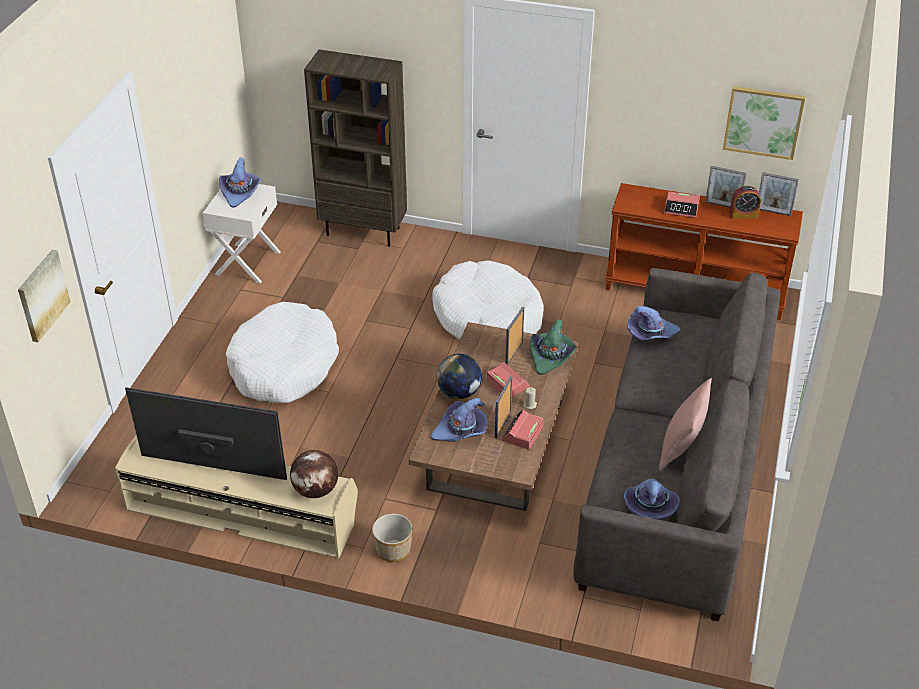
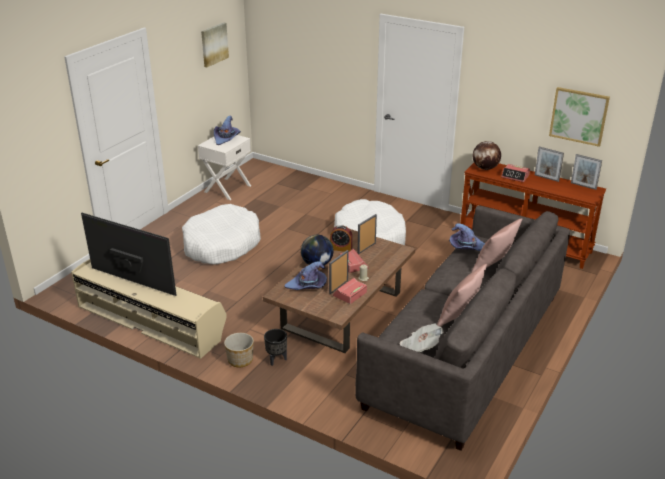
camera: 15 degrees right, 10 degrees down
(42, 295) = (46, 147): picture -> picture (214, 44)
(316, 490) = (192, 305): globe -> globe (485, 168)
(364, 231) = (309, 182): brown bookcase -> none
(440, 539) = (276, 359): none -> black planter
(551, 356) = (392, 253): green hat -> none
(650, 505) = (420, 348): purple hat -> newspaper
(696, 360) = (494, 267): none -> pink pillow
(743, 215) = (560, 185): alarm clock -> alarm clock (341, 248)

